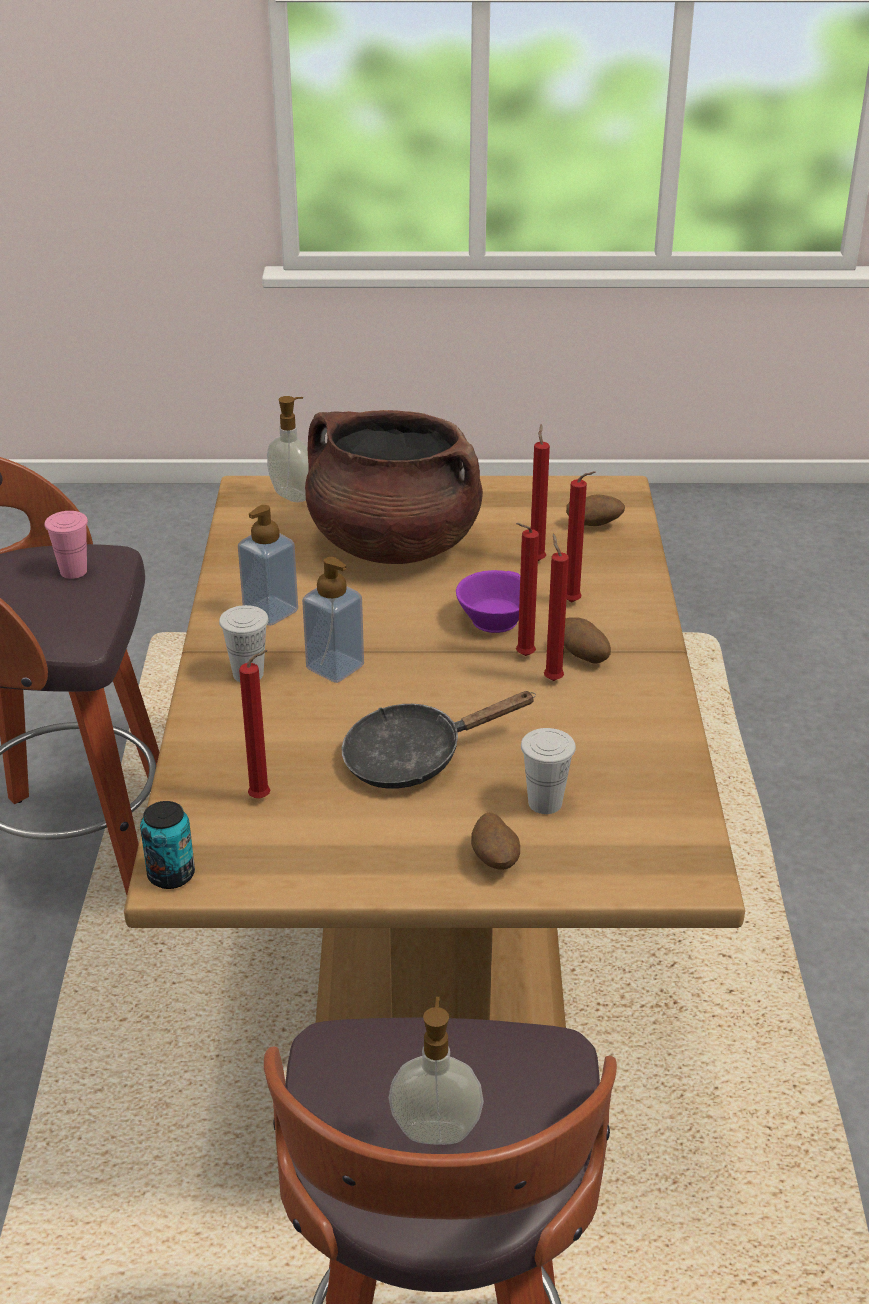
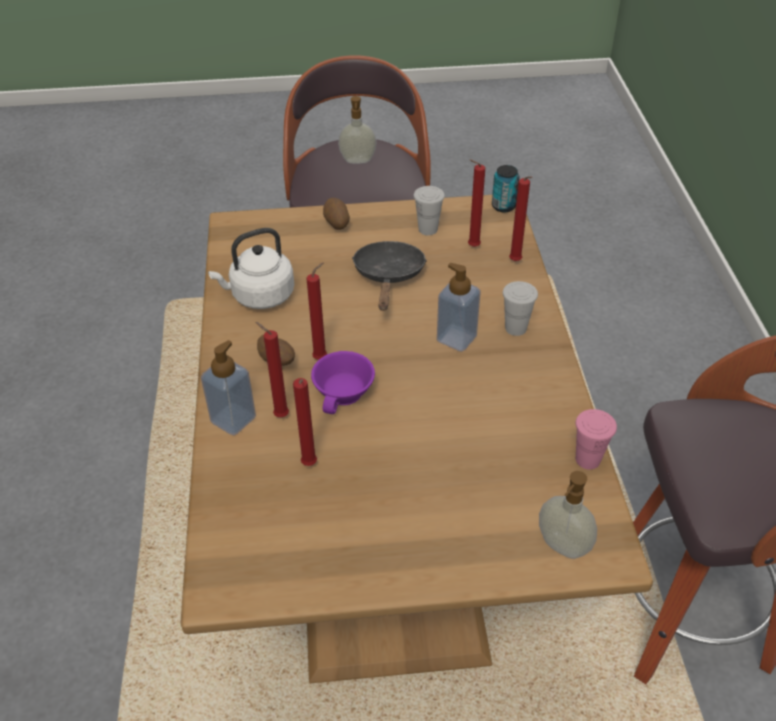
camera: 175 degrees right, 10 degrees up
(73, 571) = (732, 482): pink cup -> pink cup (587, 459)
(270, 612) = (522, 386): soap dispenser -> soap dispenser (233, 419)
(393, 544) = (442, 476): brown cooking pot -> none
(414, 757) = (389, 276): black frying pan -> black frying pan turned 60 degrees counterclockwise
(545, 803) = (309, 255): white cup -> white cup (428, 229)
(552, 678) = (301, 340): red candle -> red candle (516, 262)
(594, 525) = (251, 522): potato -> none
(620, 741) = (259, 296): none -> white kettle

